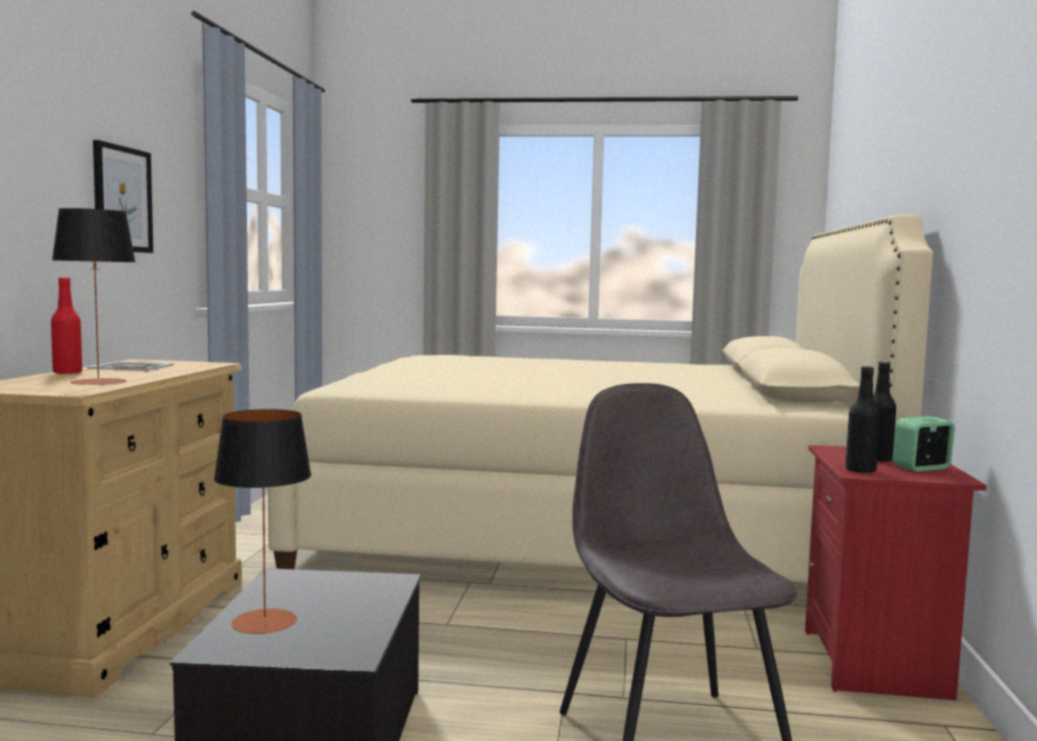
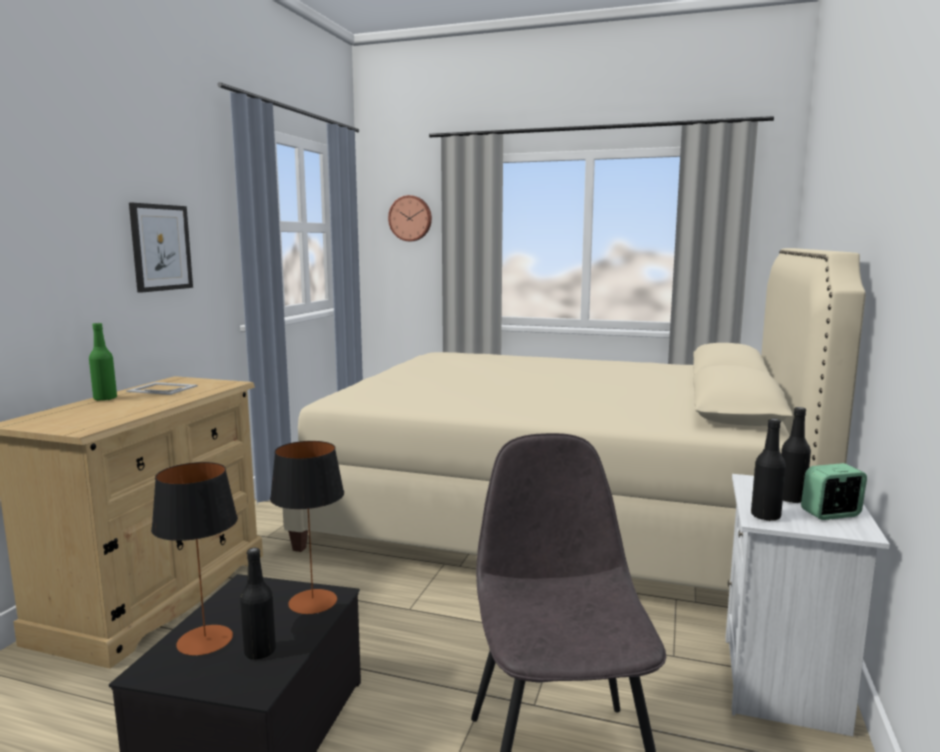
camera: 10 degrees right, 5 degrees up
(67, 373) = (105, 399): red bottle -> green bottle
(98, 382) = (114, 414): table lamp -> table lamp (312, 602)
(337, 627) = (260, 651): none -> black bottle
(384, 198) = (410, 218): none -> wall clock
(877, 663) = (785, 683): red nightstand -> white nightstand

